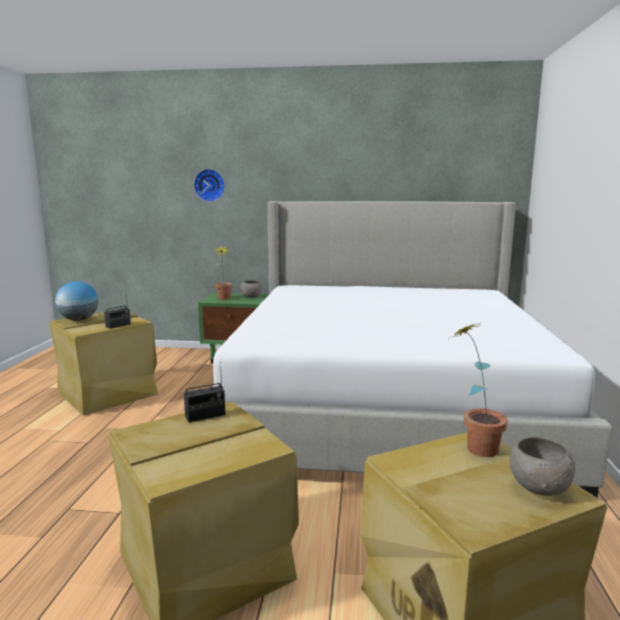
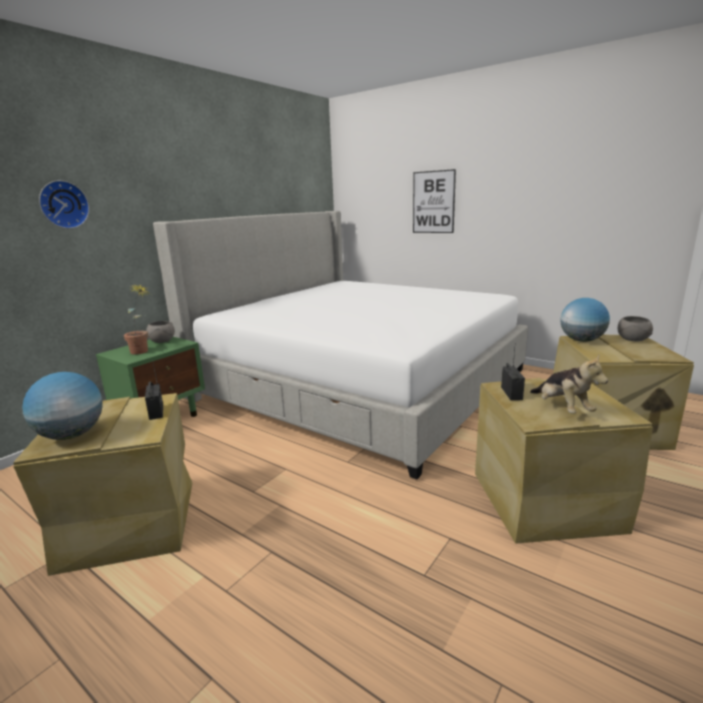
camera: 60 degrees left, 5 degrees up
(171, 443) = (562, 408): none -> plush toy
(474, 445) = (581, 340): potted plant -> globe
(588, 197) = (433, 202): none -> picture

